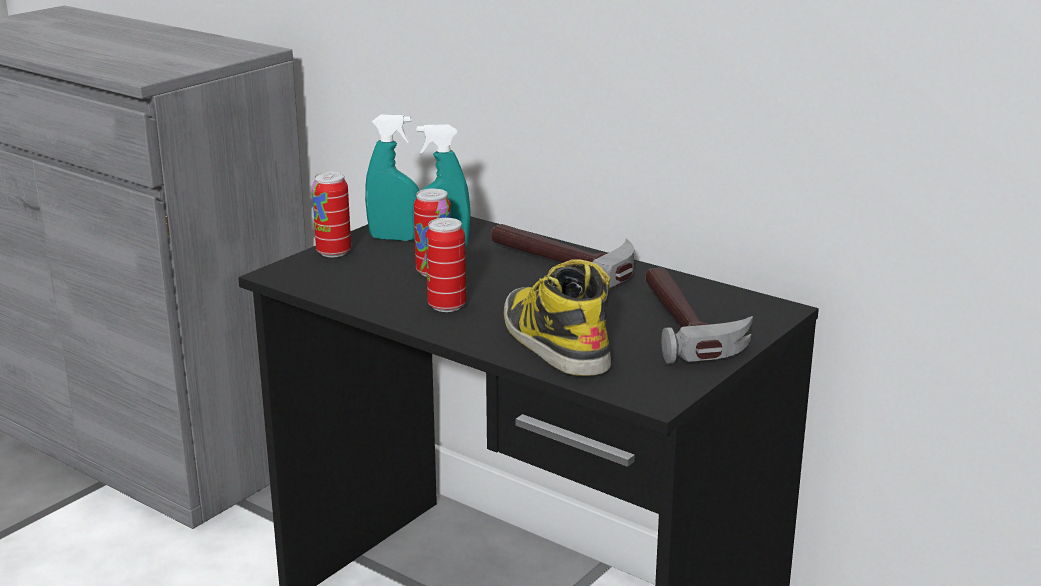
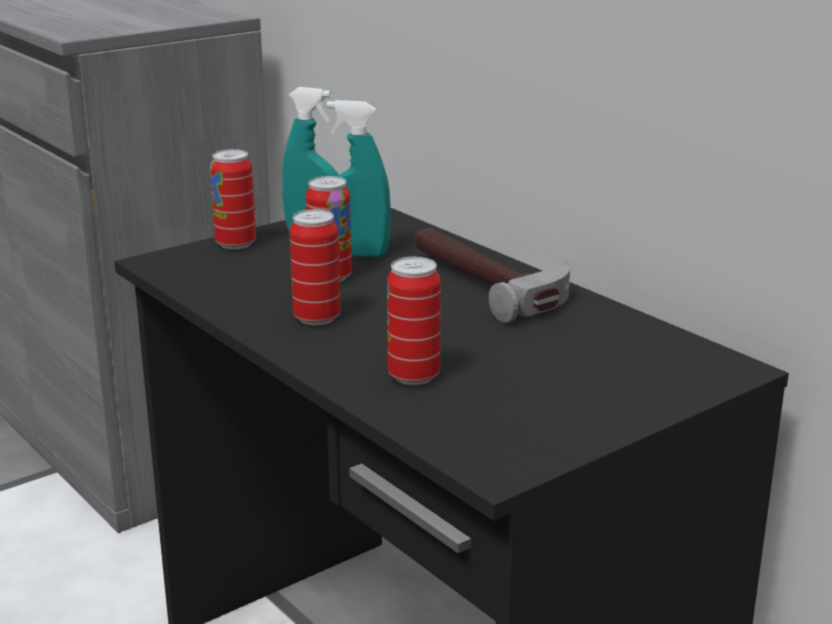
camera: 15 degrees right, 0 degrees up
(553, 341) = (413, 376): boot -> can
(688, 325) = (599, 376): hammer -> none

